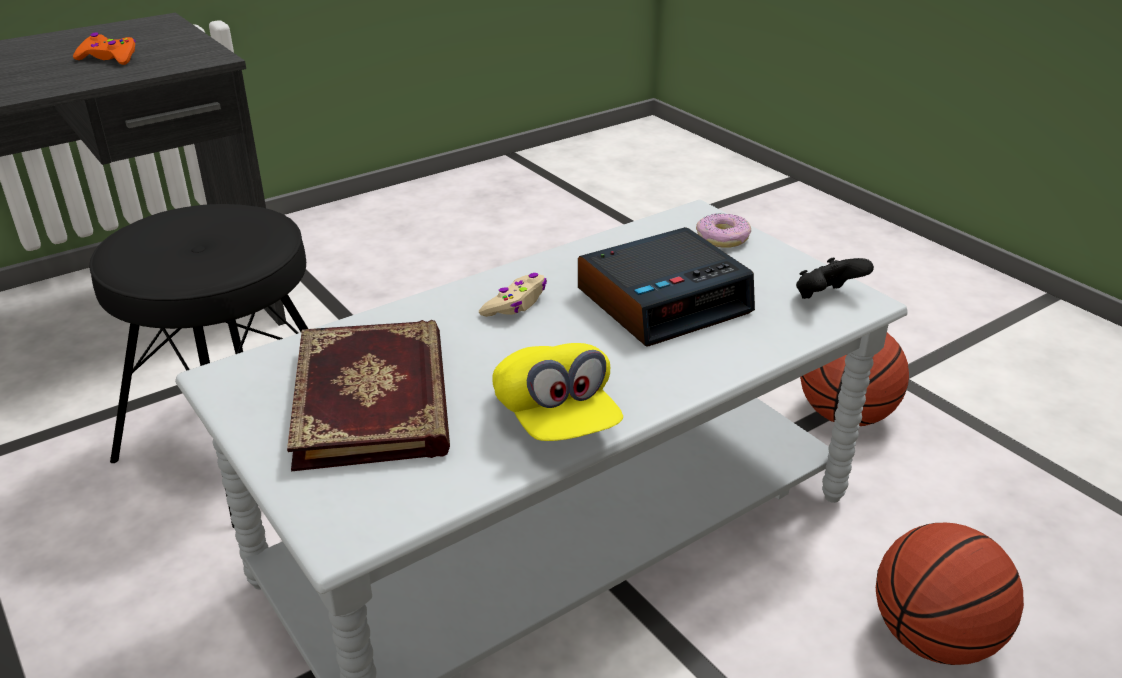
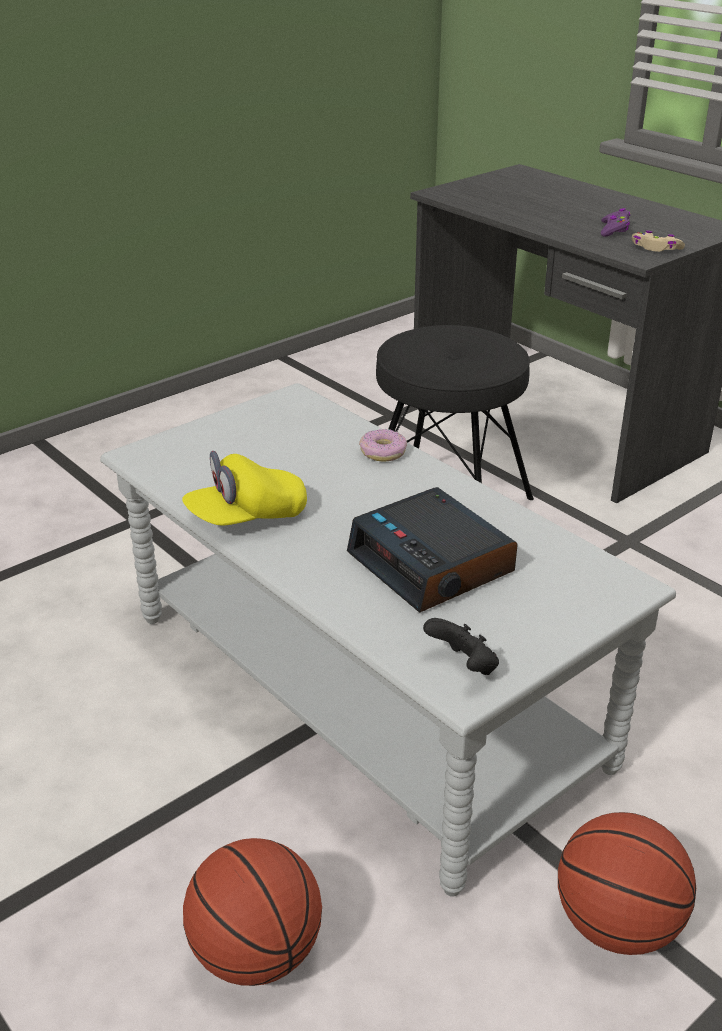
camera: 85 degrees right, 0 degrees up
(109, 58) = (614, 230): orange game controller -> purple game controller
(375, 398) = (271, 448): book -> none
(515, 304) = (408, 490): beige game controller -> beige game controller (655, 248)
(723, 238) = (577, 602): donut -> donut (382, 452)

